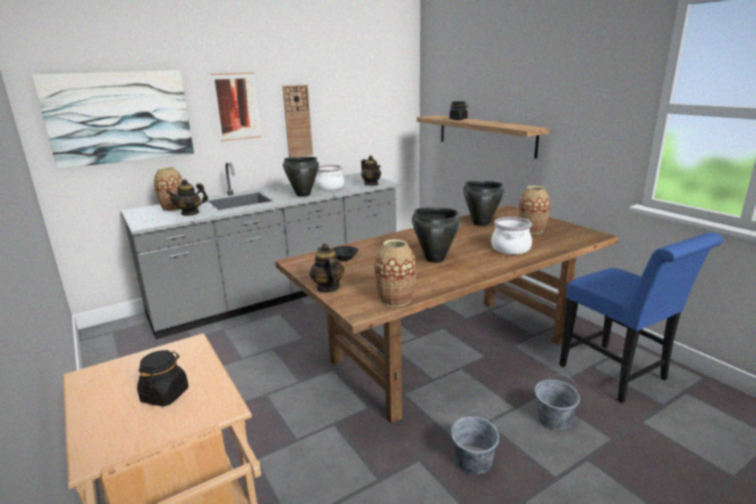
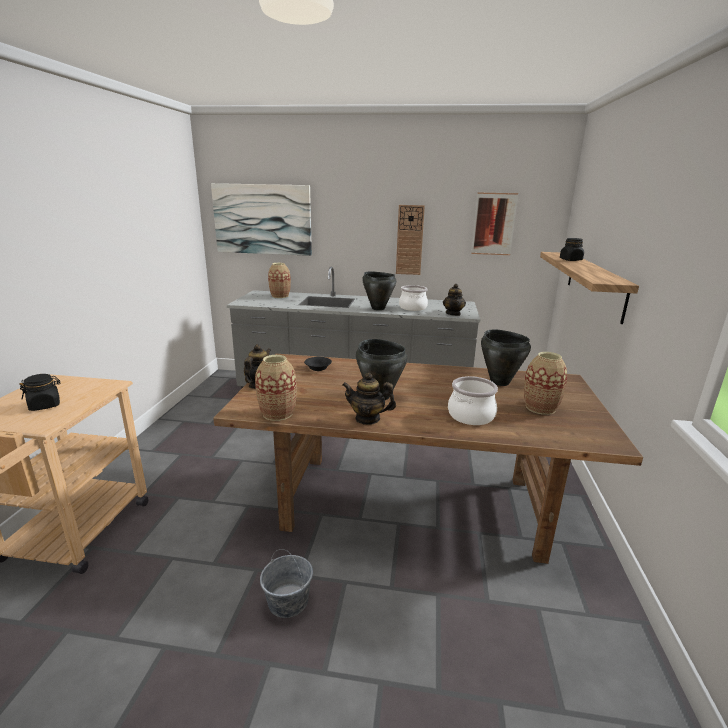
camera: 40 degrees right, 0 degrees up
(190, 213) = (280, 302): teapot -> teapot (367, 419)
(237, 106) = (353, 220): picture -> picture (494, 224)
(554, 418) = (409, 623): grey bucket -> none
(618, 376) = (556, 639): blue chair -> none

